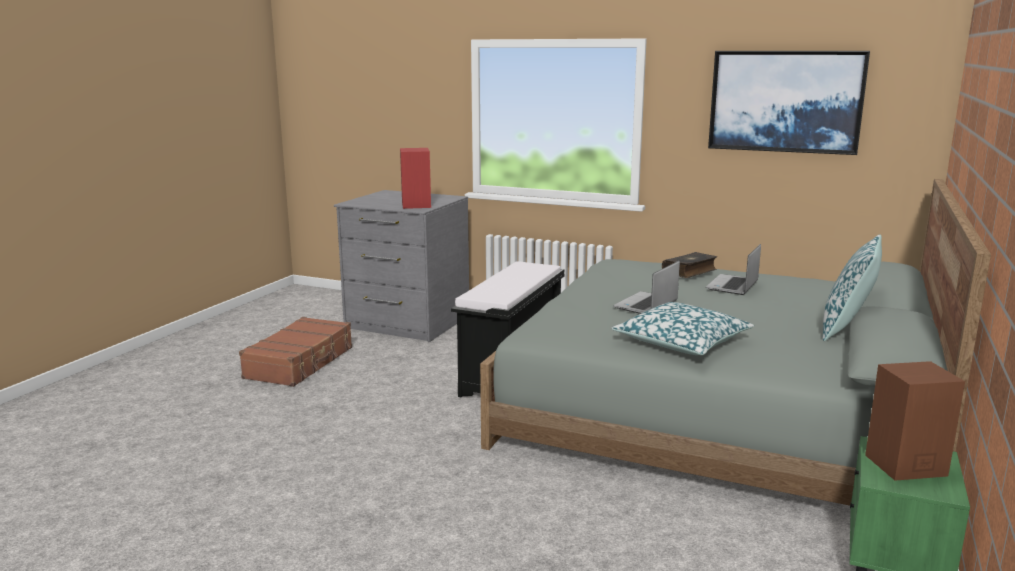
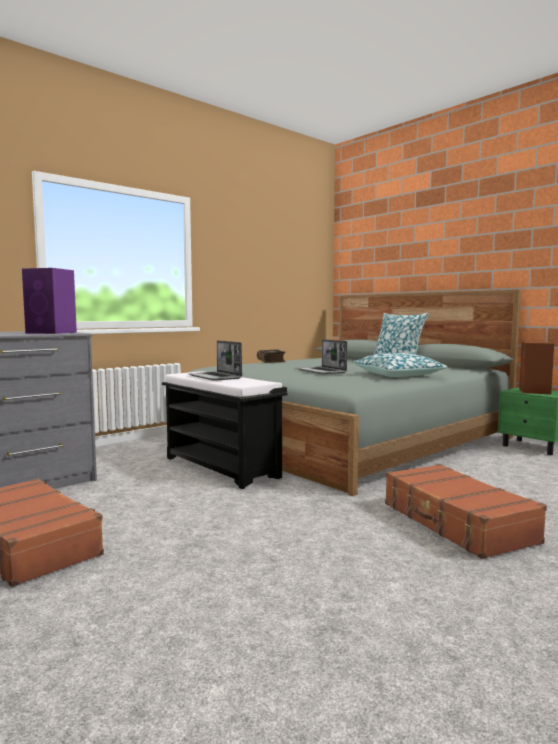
camera: 65 degrees left, 10 degrees down
(416, 205) = (52, 332): red speaker -> purple speaker
(444, 512) = (456, 523): none -> brown suitcase
(733, 286) = (307, 362): laptop -> laptop (216, 377)
(785, 101) = (269, 251): picture -> none

